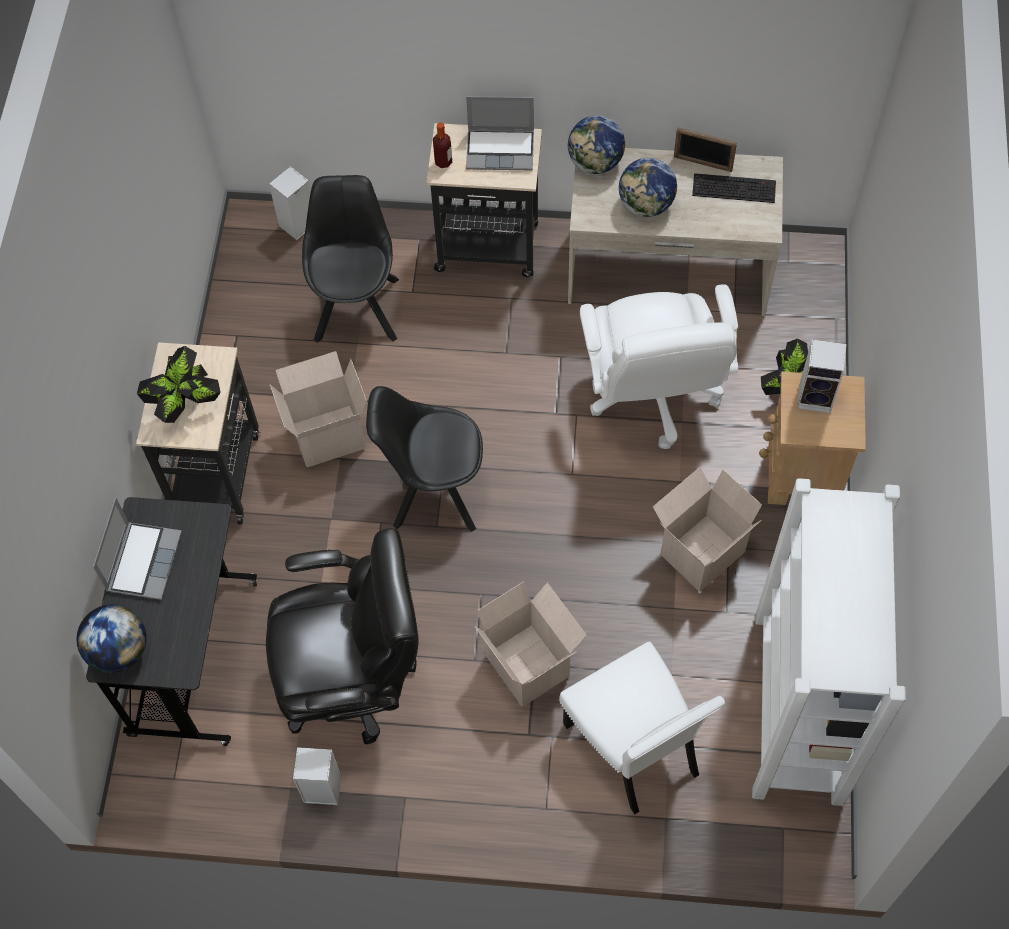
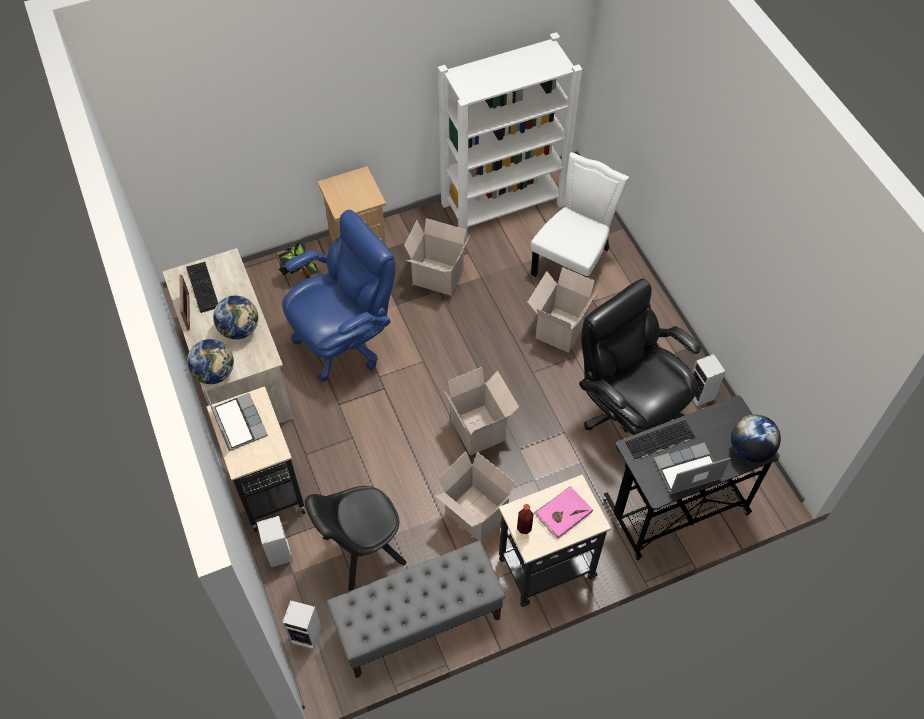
camera: 120 degrees left, 5 degrees down
(186, 405) = (563, 513): potted plant -> pink book
(200, 554) = (659, 441): none -> keyboard
(243, 325) = (418, 622): none -> grey bench
(433, 491) = (479, 430): black chair -> cardboard box
(443, 162) = (266, 455): bottle -> bottle (524, 527)
(652, 399) = (345, 341): white office chair -> blue office chair
(816, 397) = (344, 197): speaker -> speaker (278, 552)

